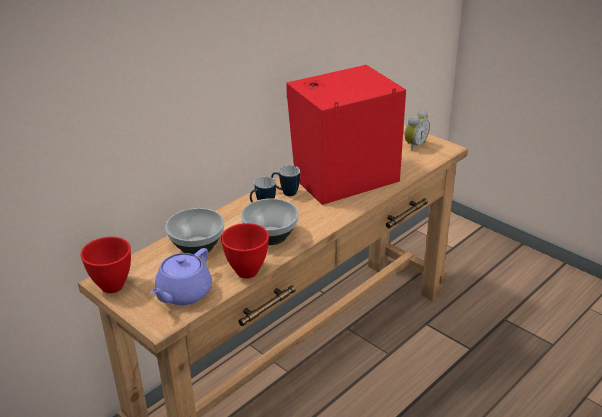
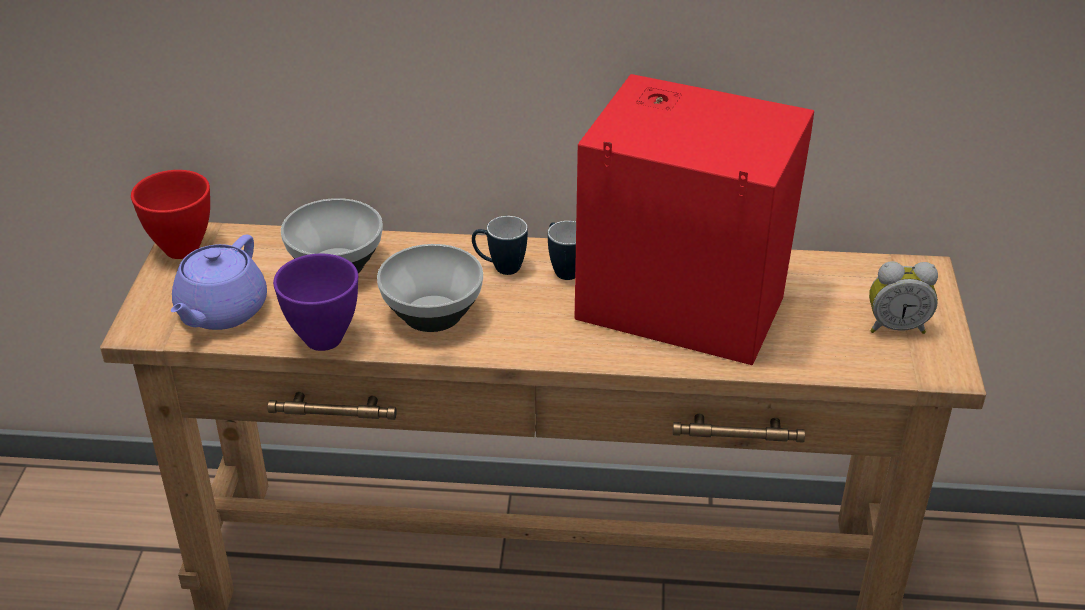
camera: 50 degrees right, 5 degrees up
(183, 293) = (221, 312): purple teapot -> purple teapot turned 60 degrees counterclockwise
(247, 272) = (322, 340): red bowl -> purple bowl

